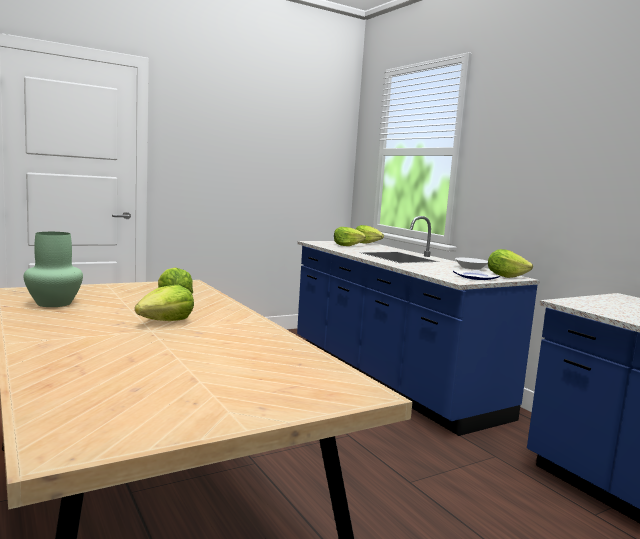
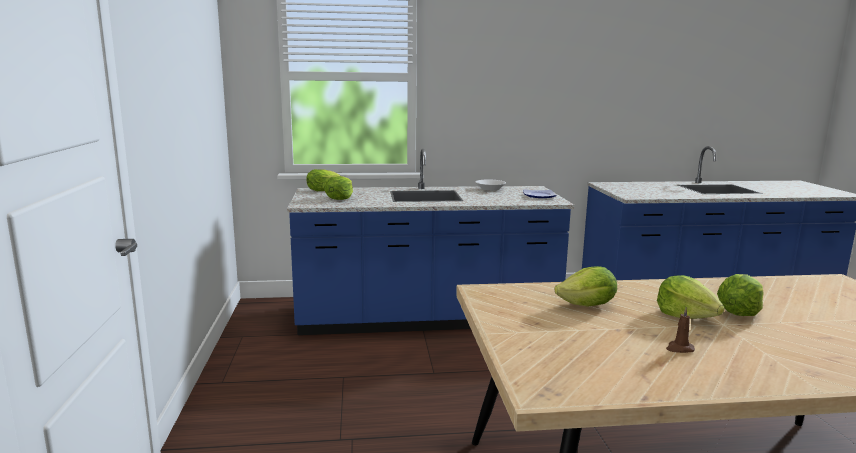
camera: 65 degrees left, 5 degrees up
(55, 303) = (620, 366): green vase -> none
(88, 316) = (679, 349): none -> brown candle
(505, 276) = (531, 189): lettuce -> lettuce (738, 313)

